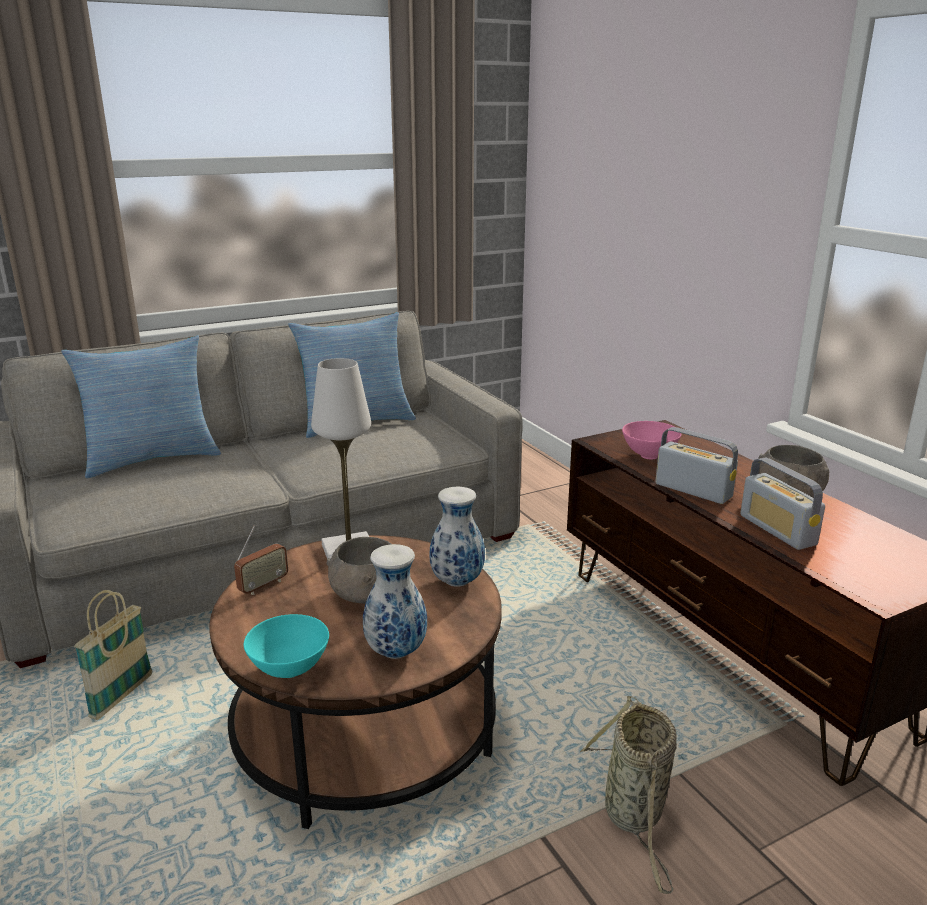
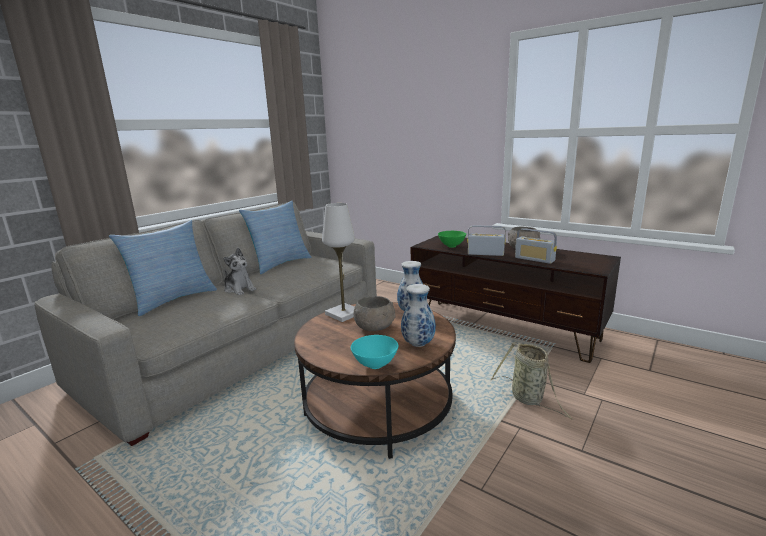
camera: 25 degrees left, 5 degrees down
(122, 697) = (220, 438): basket -> none
(255, 460) = (239, 289): none -> plush toy
(263, 586) = (315, 337): radio -> none
(649, 456) = (452, 246): pink bowl -> green bowl

